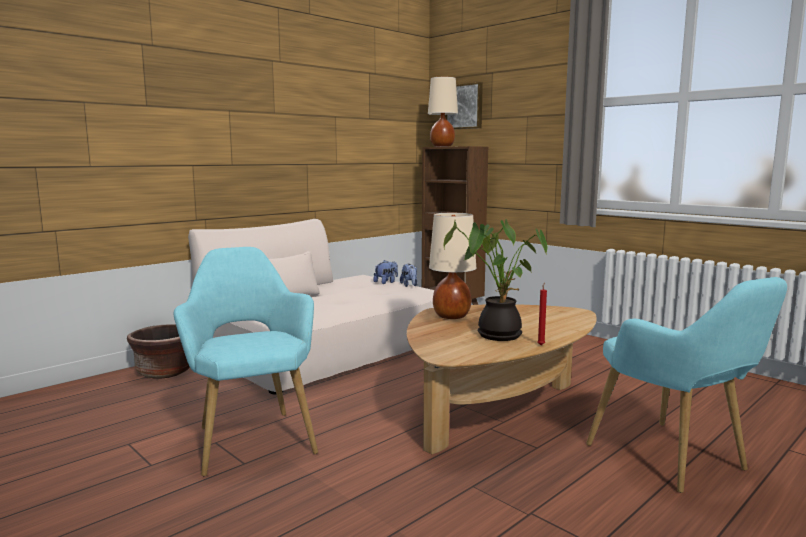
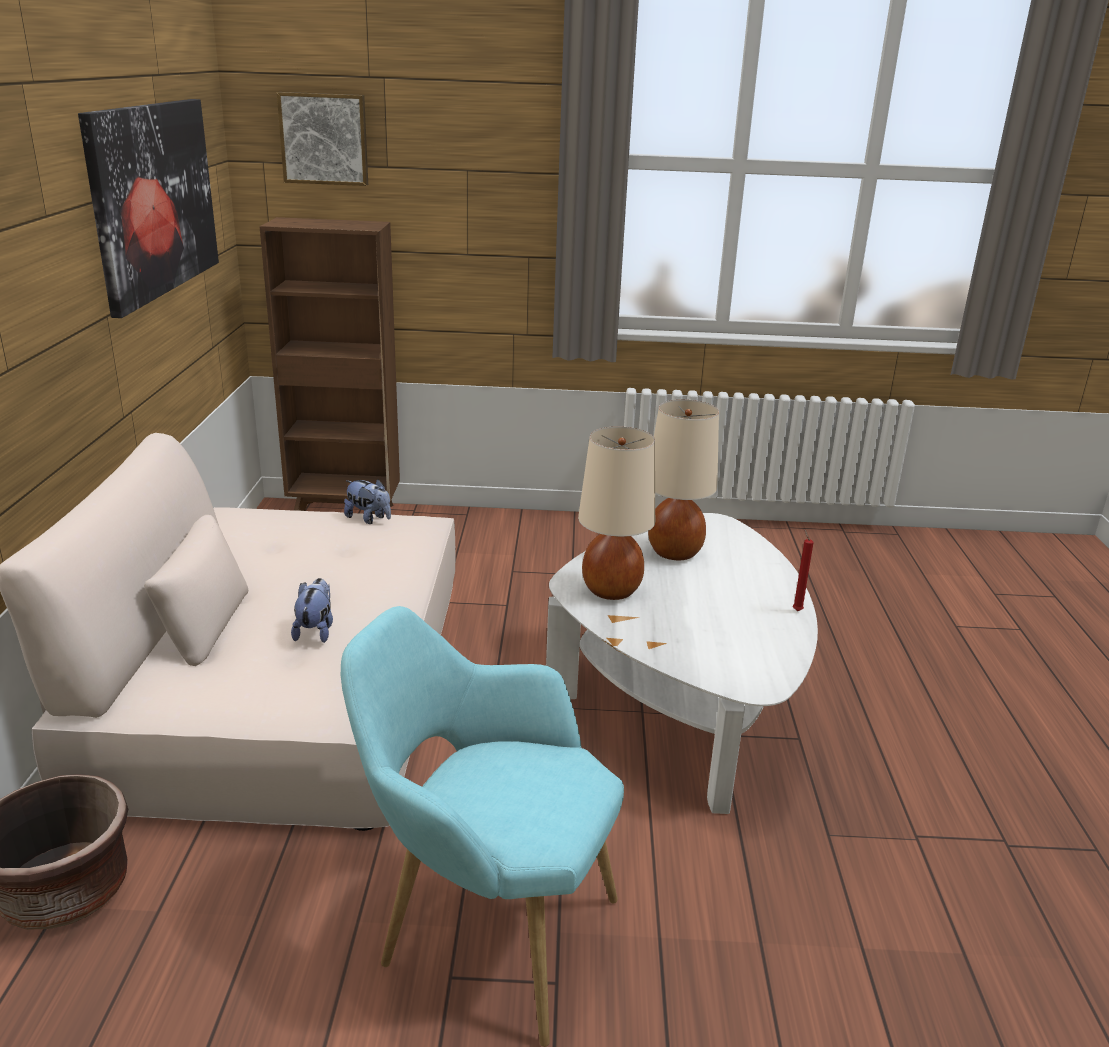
camera: 45 degrees left, 15 degrees up
(354, 123) = (154, 199): none -> picture
(386, 282) = (317, 522): plush toy -> plush toy (316, 630)
(442, 146) = (298, 223): beige table lamp -> beige table lamp (675, 552)
(495, 409) = (682, 699): brown coffee table -> white coffee table
(497, 334) = (724, 608): potted plant -> none
(674, 461) = (913, 689): turquoise armchair -> none

